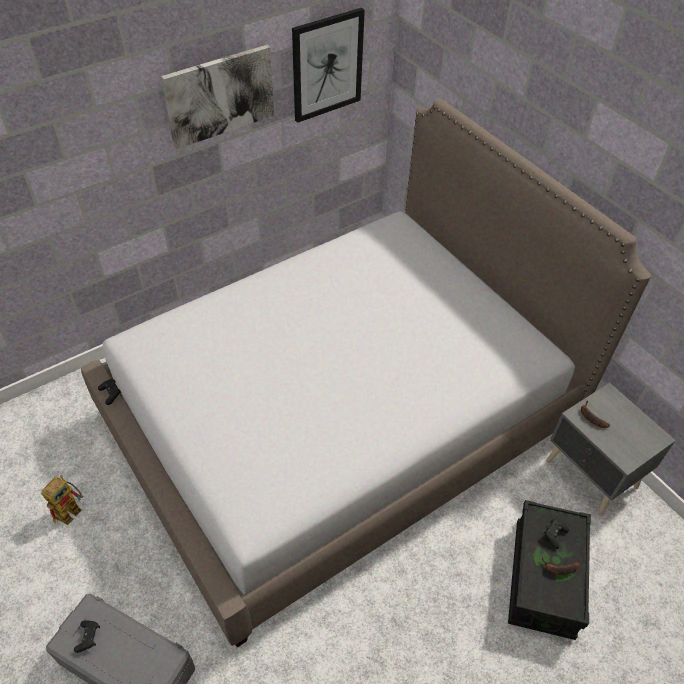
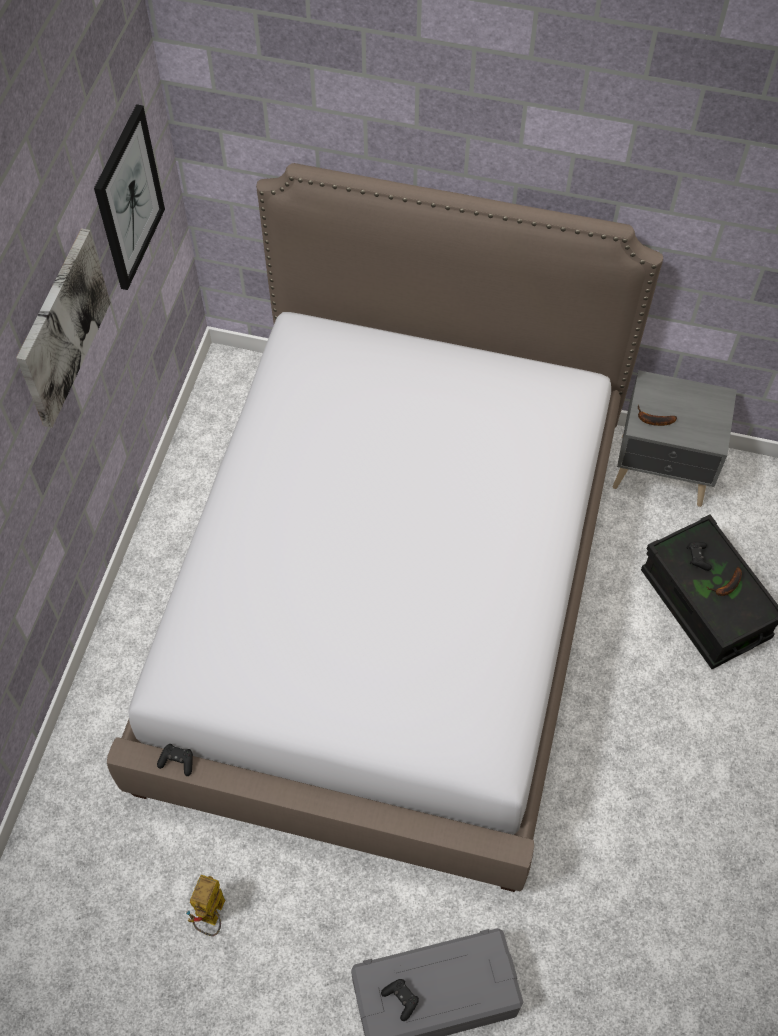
camera: 40 degrees left, 10 degrees up
(71, 509) = (212, 917): toy robot -> toy robot turned 150 degrees counterclockwise

